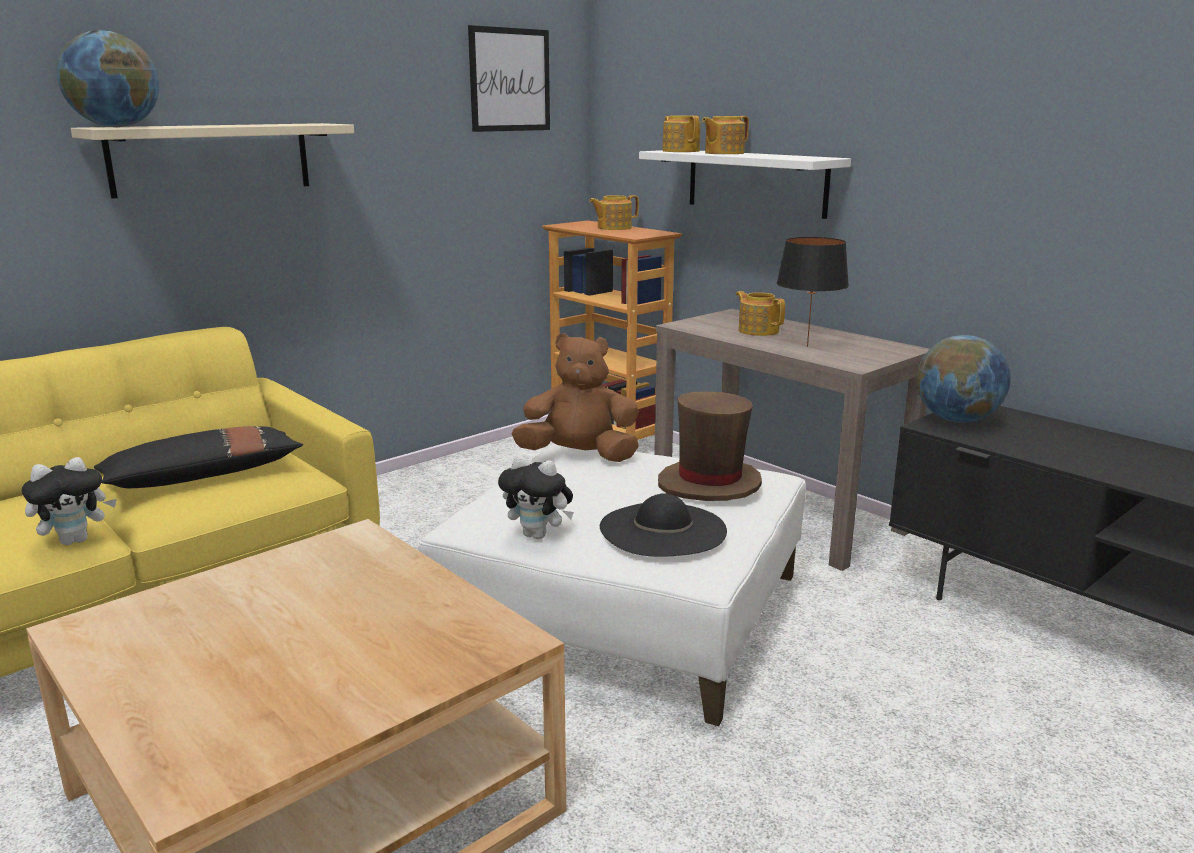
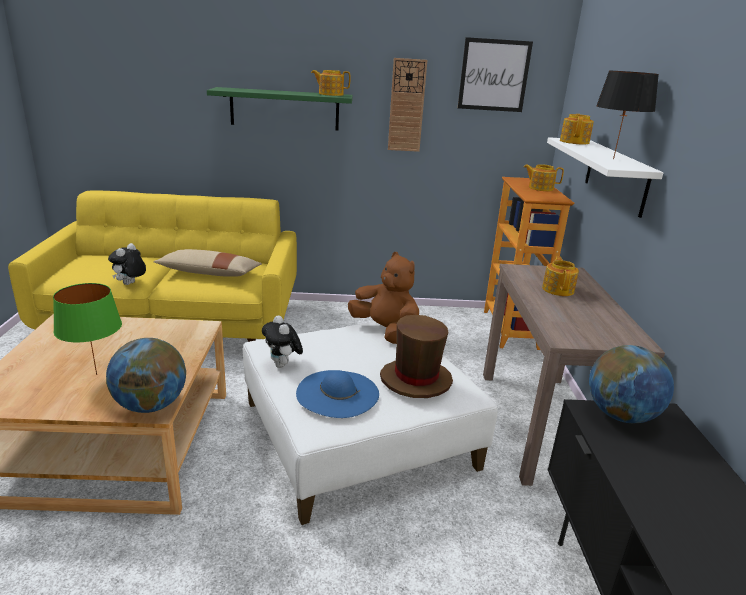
camera: 40 degrees right, 5 degrees up
(76, 540) = (130, 284): plush toy -> plush toy turned 105 degrees clockwise
(116, 127) = (226, 89): globe -> globe (151, 405)
(204, 476) = (209, 273): black pillow -> beige pillow
(211, 158) = (284, 109): beige shelf -> green shelf
(326, 653) = (96, 375): none -> green table lamp
(405, 134) = (406, 106): none -> wall clock
(662, 529) = (337, 393): black hat -> blue hat
(723, 153) = (591, 149): teapot -> teapot (330, 94)
(806, 346) = (563, 312): black table lamp -> black table lamp (613, 159)

